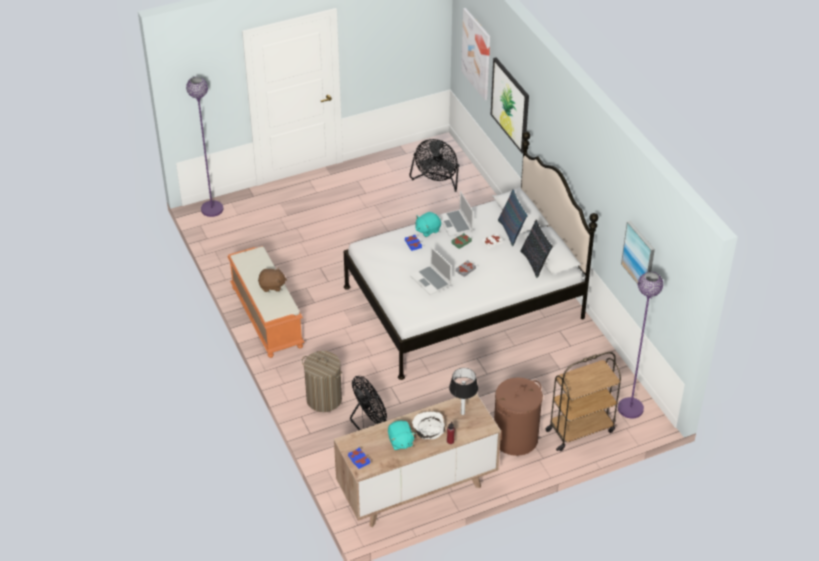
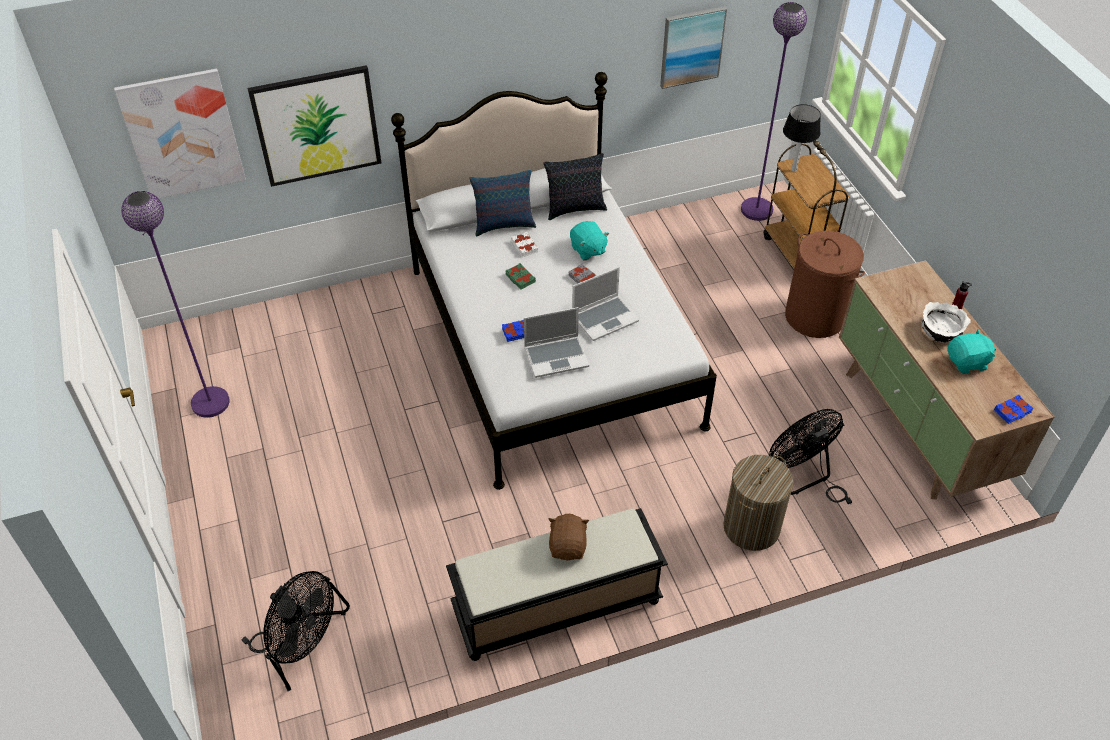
camera: 85 degrees left, 5 degrees up
(212, 209) = (234, 701): purple floor lamp -> purple floor lamp (210, 403)
(266, 316) = (556, 607): orange bench -> black bench
(427, 230) = (484, 315): turquoise plush toy -> turquoise plush toy (588, 250)
(436, 179) = (258, 354): black fan -> black fan (299, 645)
(455, 224) = (475, 281): laptop -> laptop (557, 357)
(462, 413) = (900, 294): table lamp -> table lamp (794, 170)

